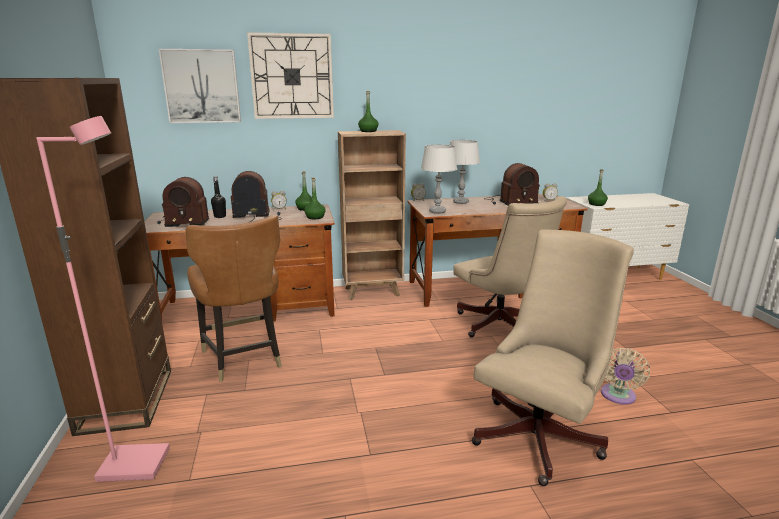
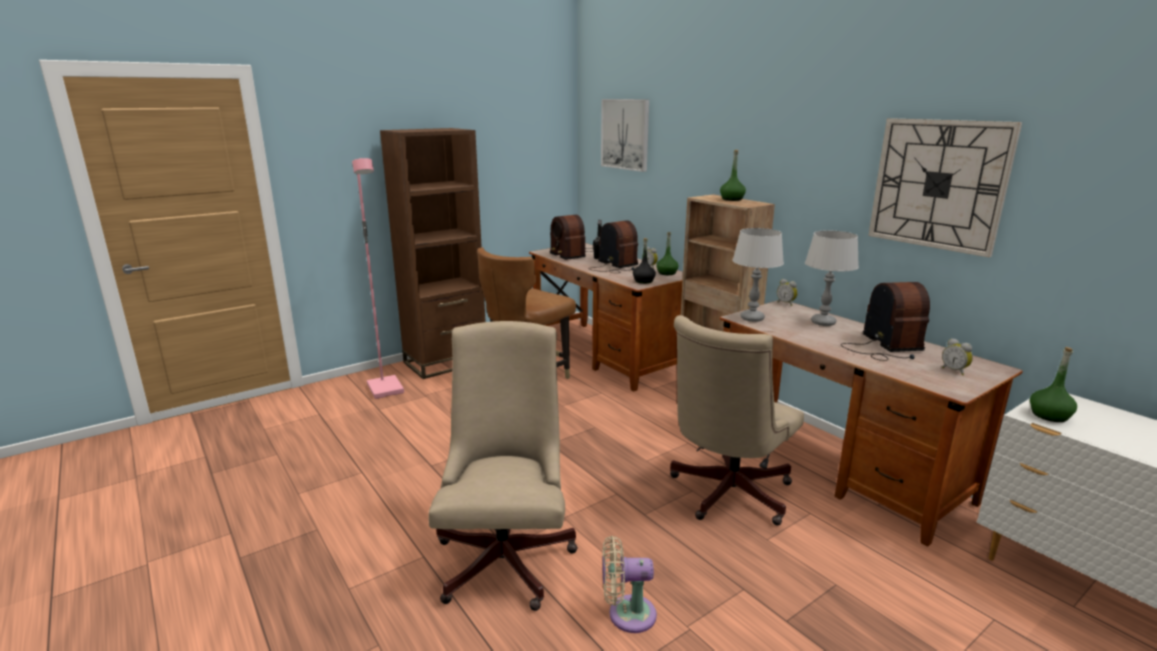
camera: 65 degrees right, 0 degrees up
(292, 76) = (688, 128): wall clock -> wall clock (938, 184)
(315, 217) = (644, 281): green bottle -> black bottle
(509, 202) = (884, 347): radio -> radio turned 150 degrees counterclockwise
(541, 434) = (507, 555): beige office chair -> beige office chair turned 105 degrees counterclockwise

